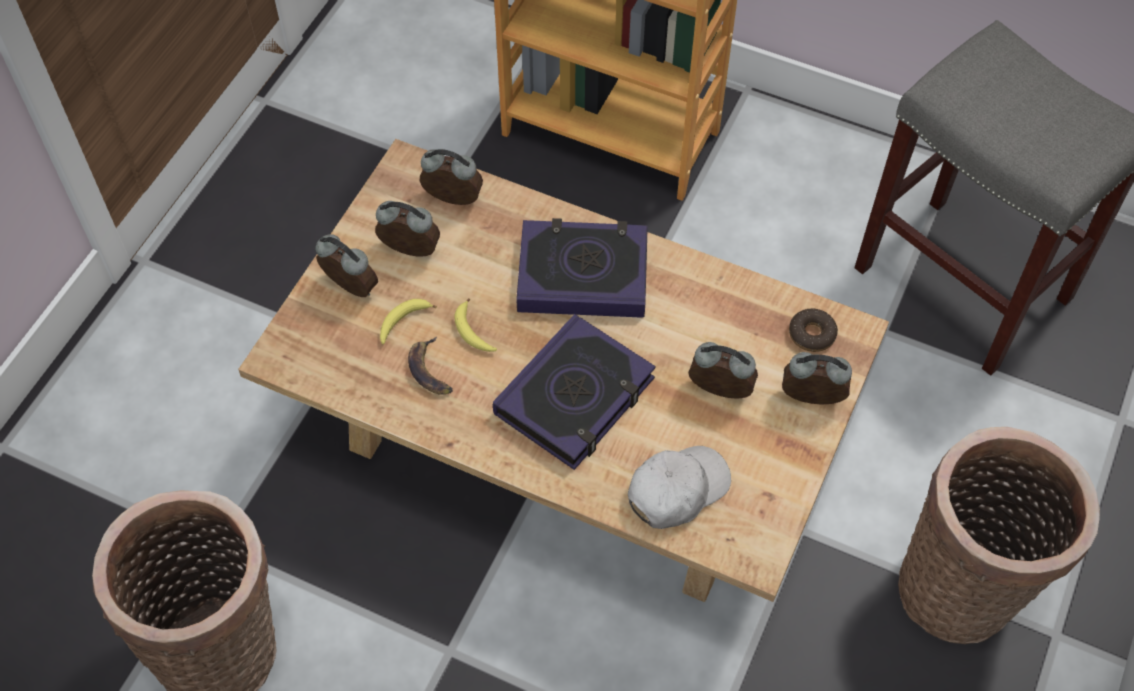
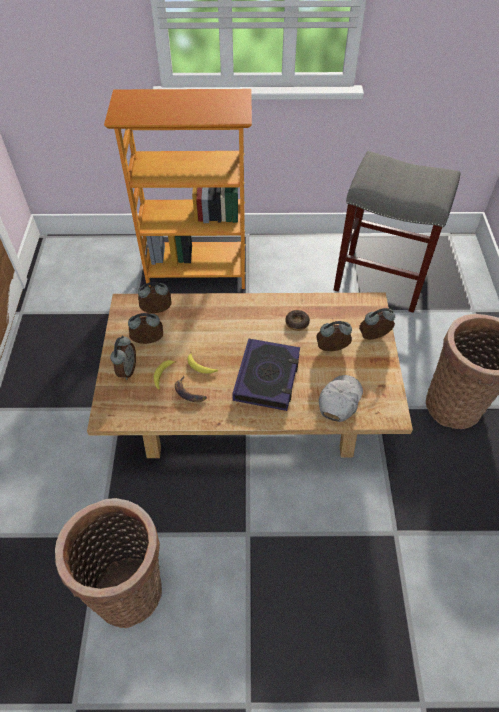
camera: 25 degrees left, 5 degrees down
(350, 289) = (126, 370): alarm clock -> alarm clock turned 90 degrees clockwise
(582, 274) = (238, 321): book -> none
(812, 334) = (356, 309): donut -> donut (297, 323)

